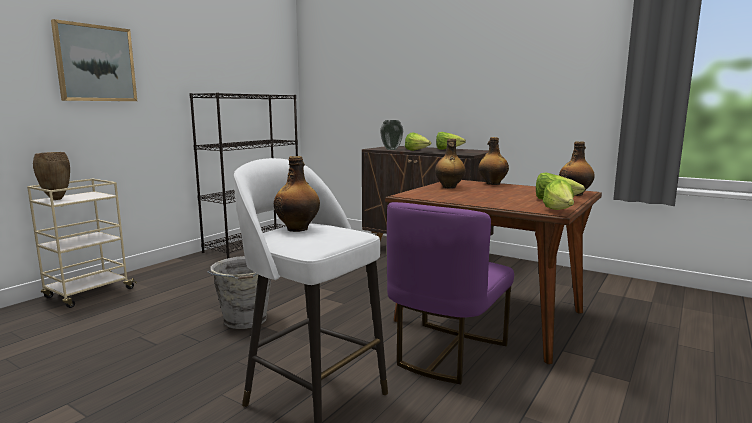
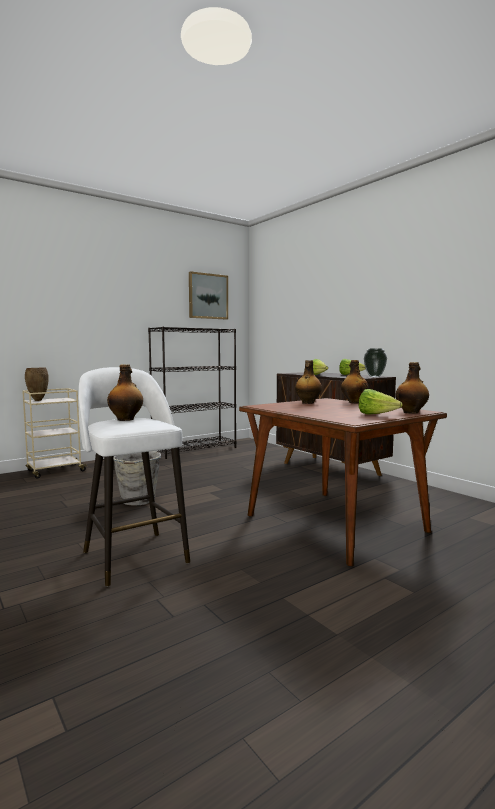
camera: 20 degrees right, 5 degrees down
(95, 63) = (78, 306): picture -> picture (208, 296)
(391, 149) = (300, 374): vase -> vase (374, 376)
(446, 353) = (266, 543): purple chair -> none
(559, 212) = (357, 422): lettuce -> none

